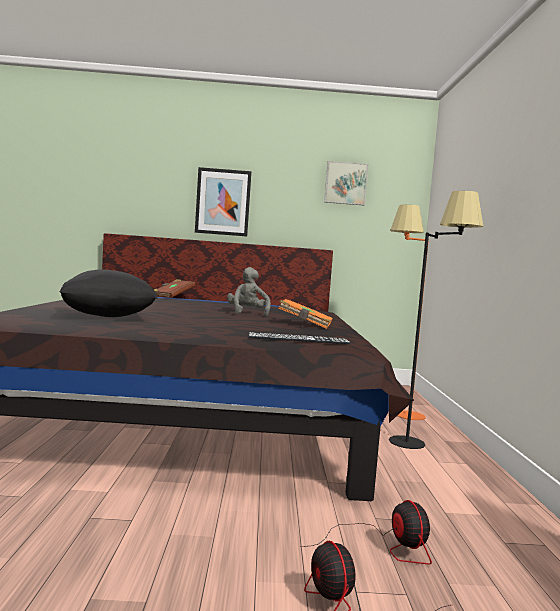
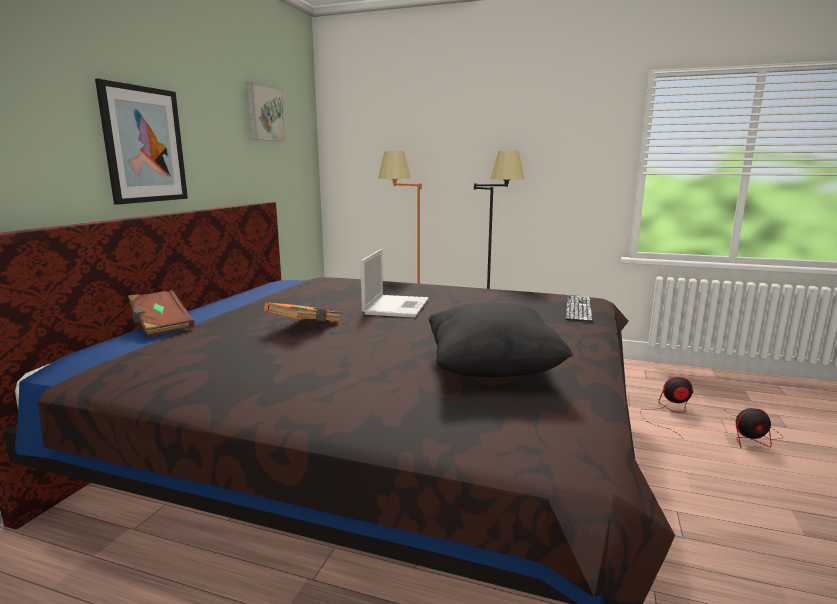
camera: 70 degrees left, 10 degrees up
(247, 313) = (396, 306): grey plush toy -> laptop
(305, 324) = (477, 296): orange book -> orange book (306, 326)

